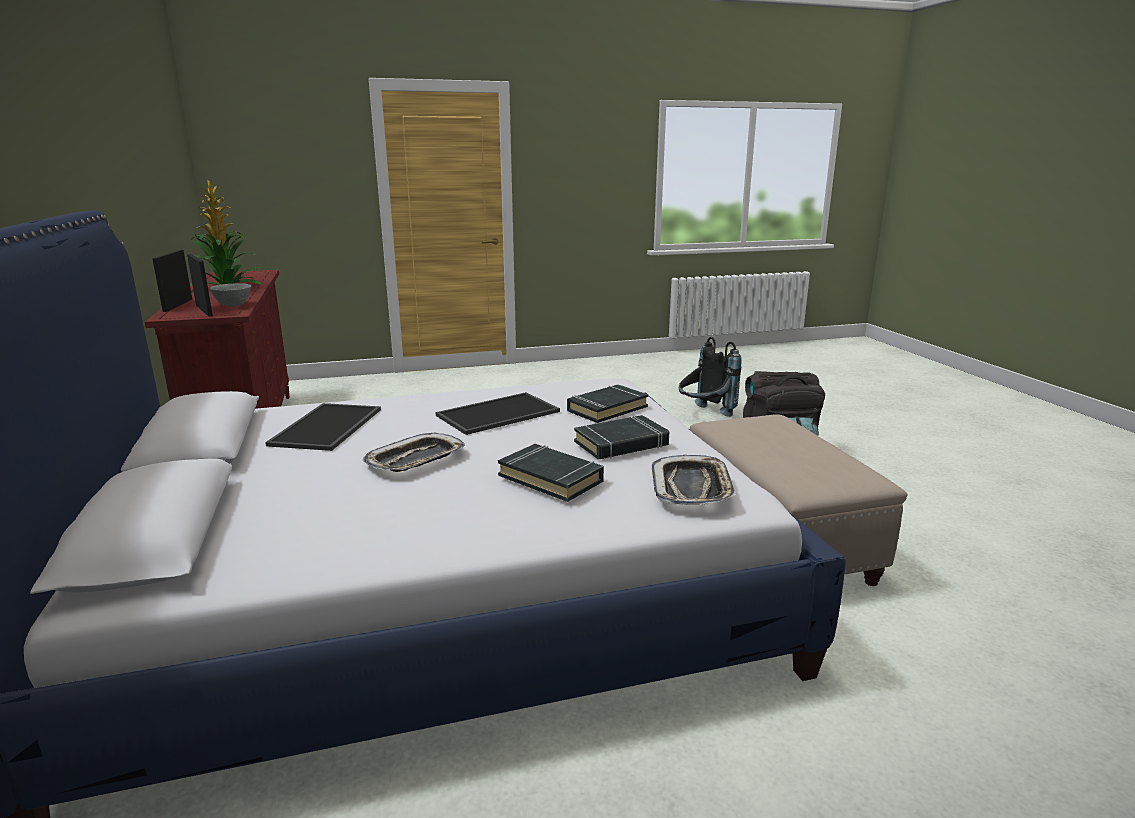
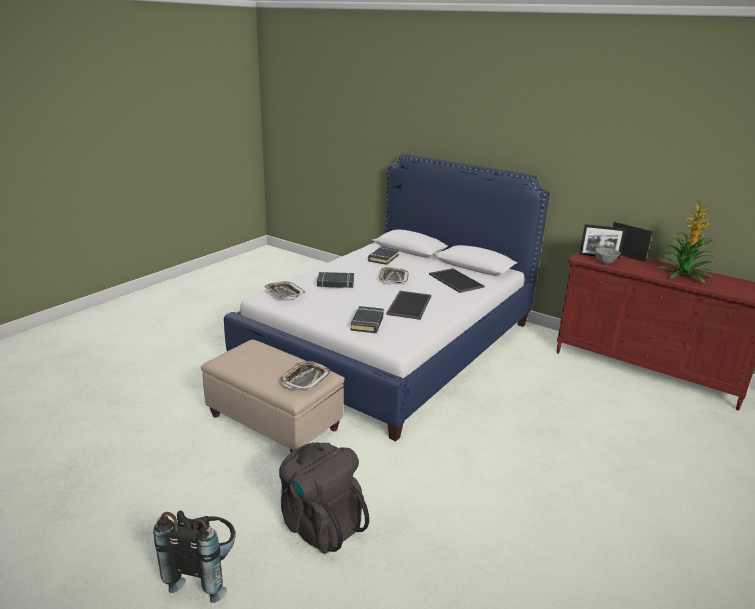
camera: 140 degrees right, 5 degrees up
(621, 444) = (331, 303): black book -> black book (383, 258)
(704, 415) = (437, 569): black backpack -> black backpack (204, 573)
(748, 427) = (305, 379): none -> tray

